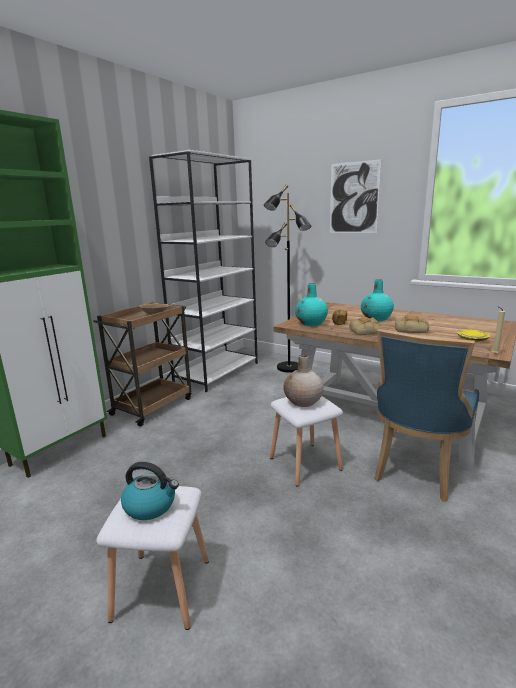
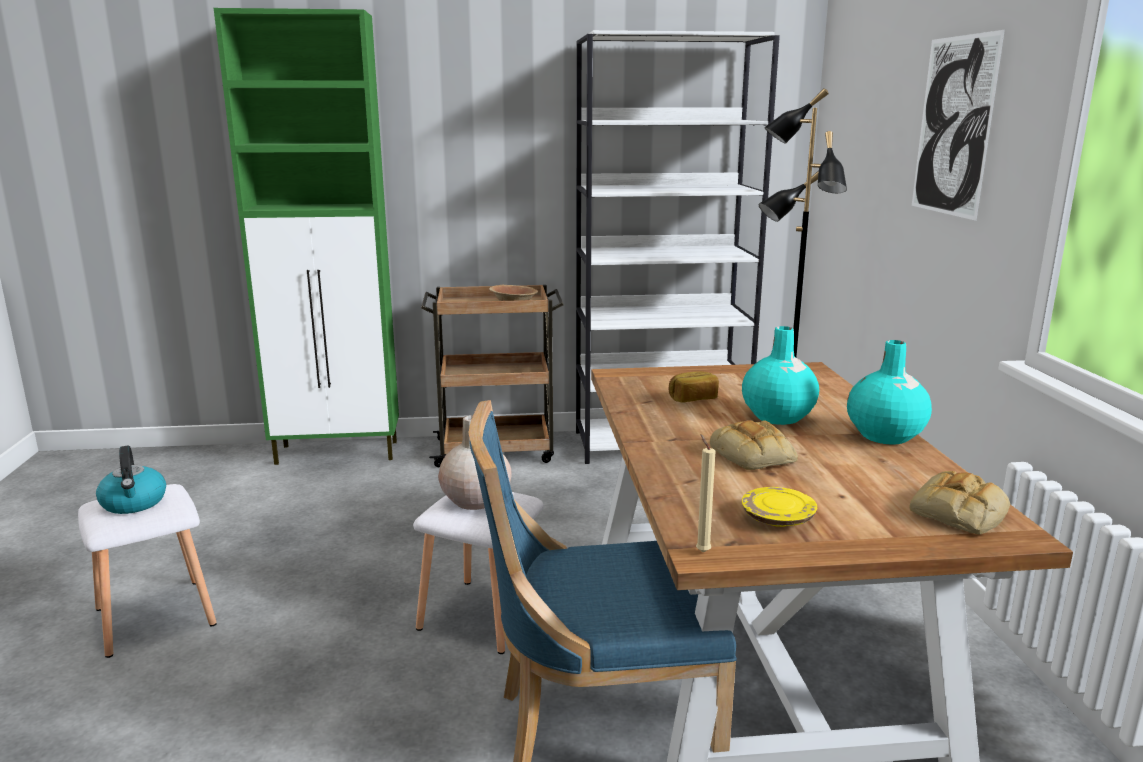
camera: 50 degrees right, 0 degrees up
(311, 323) = (651, 384): turquoise vase -> turquoise vase (885, 436)
(366, 331) = (671, 426): bread -> bread (959, 513)

